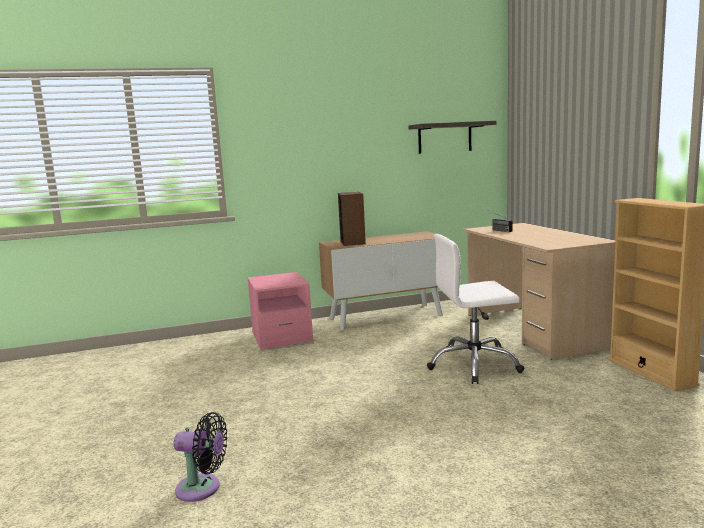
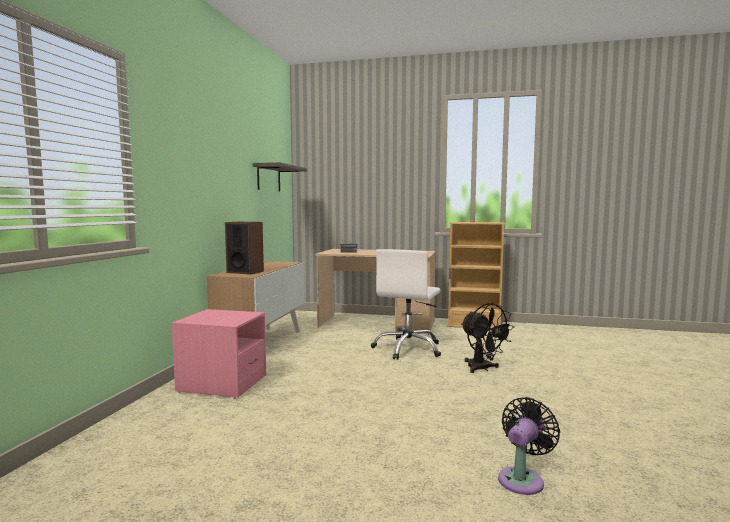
camera: 60 degrees left, 5 degrees down
(471, 415) = (482, 369): none -> black fan

